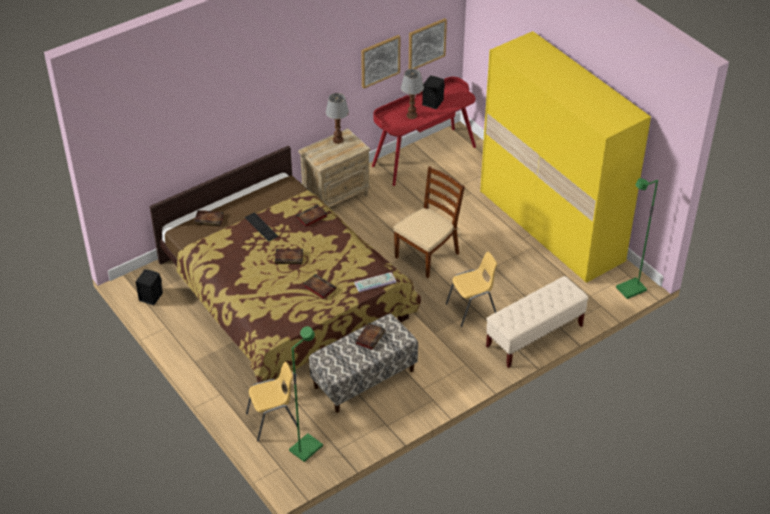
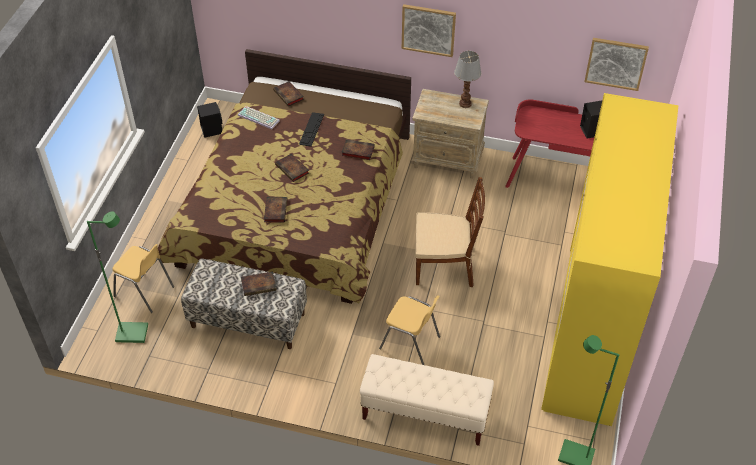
camera: 50 degrees right, 5 degrees up
(375, 282) = (321, 242): keyboard -> keyboard (259, 117)
(380, 61) = (546, 49): picture -> picture (428, 30)
(411, 116) = (556, 128): table lamp -> none

